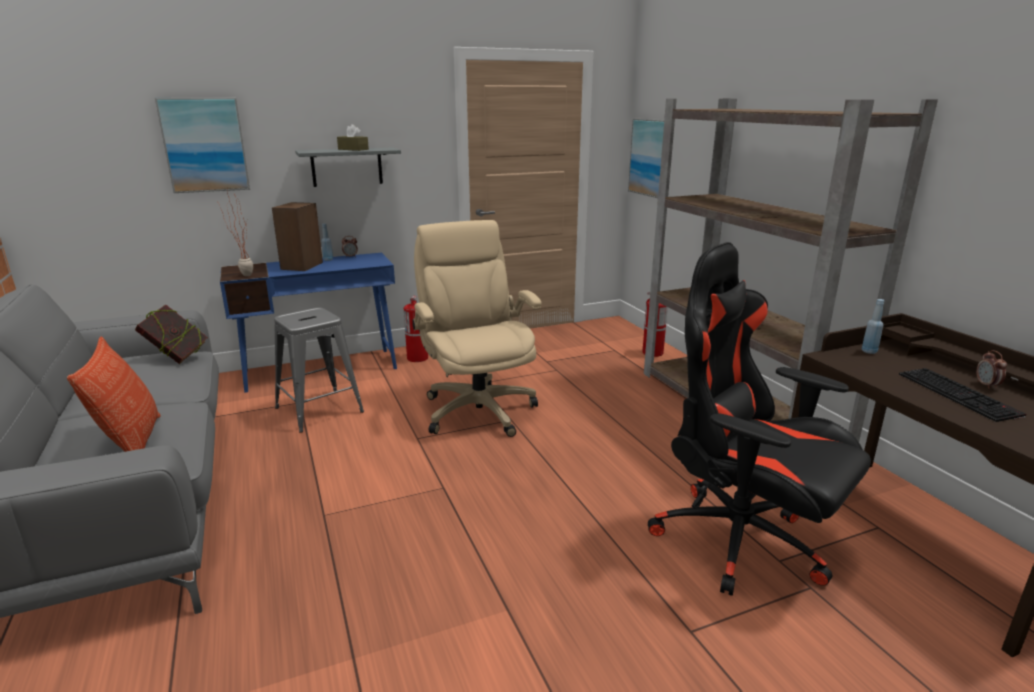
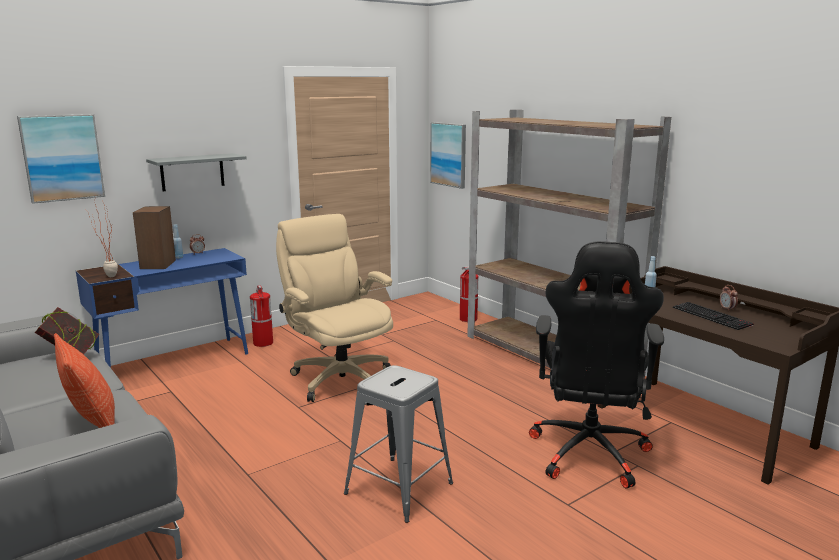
camera: 15 degrees left, 5 degrees down
(319, 409) = (193, 395): grey stool -> grey stool (399, 488)
(353, 149) = (201, 156): brown tissue box -> none
(748, 547) = (589, 447): black office chair -> black office chair turned 105 degrees counterclockwise

